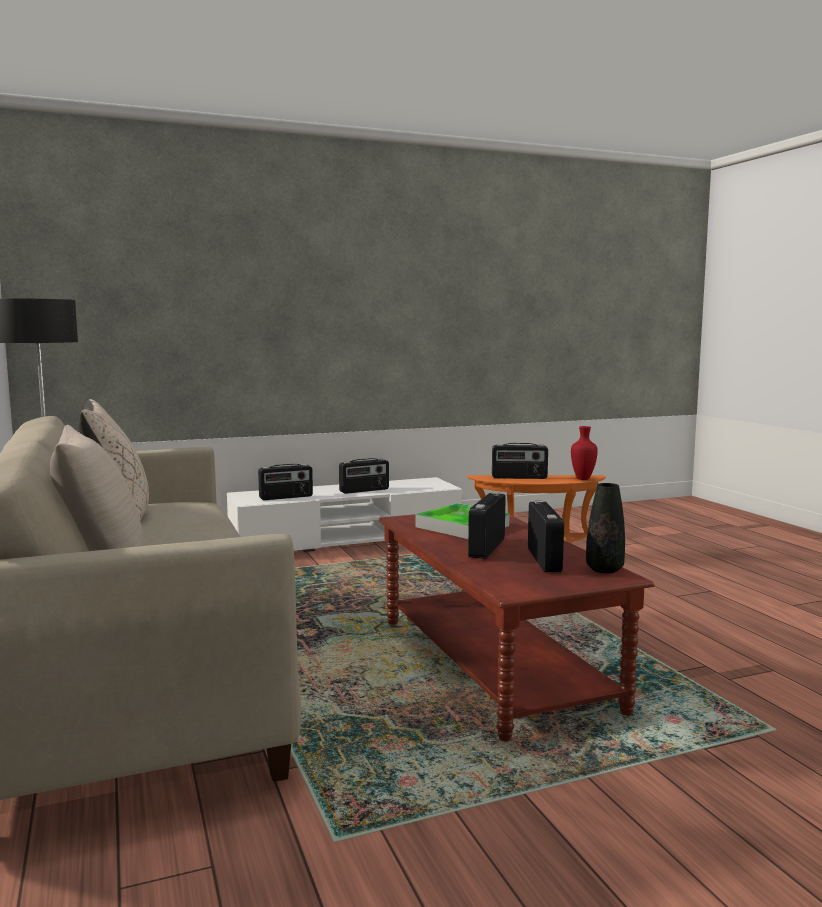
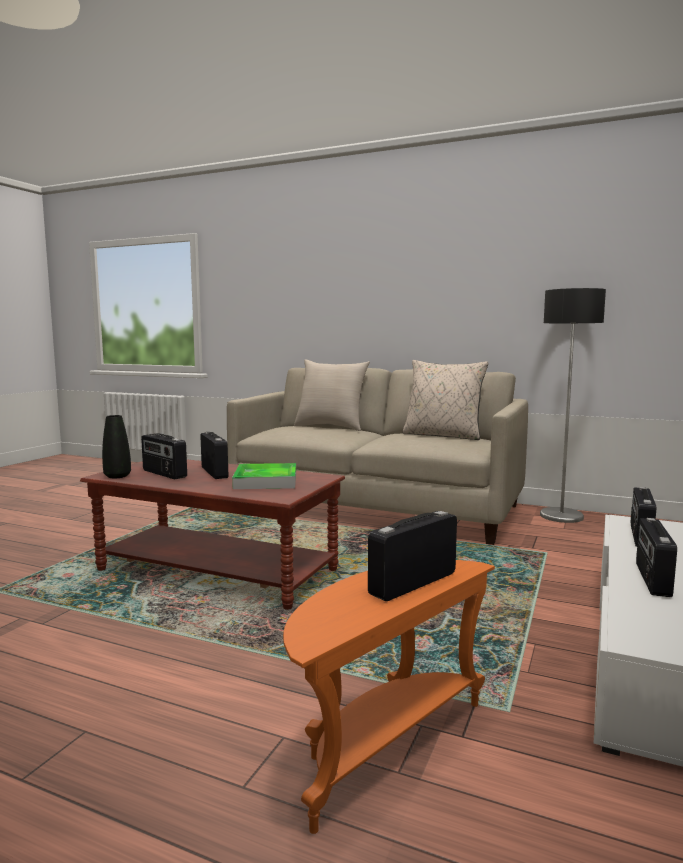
camera: 135 degrees right, 0 degrees up
(582, 478) = (314, 620): red vase -> none

